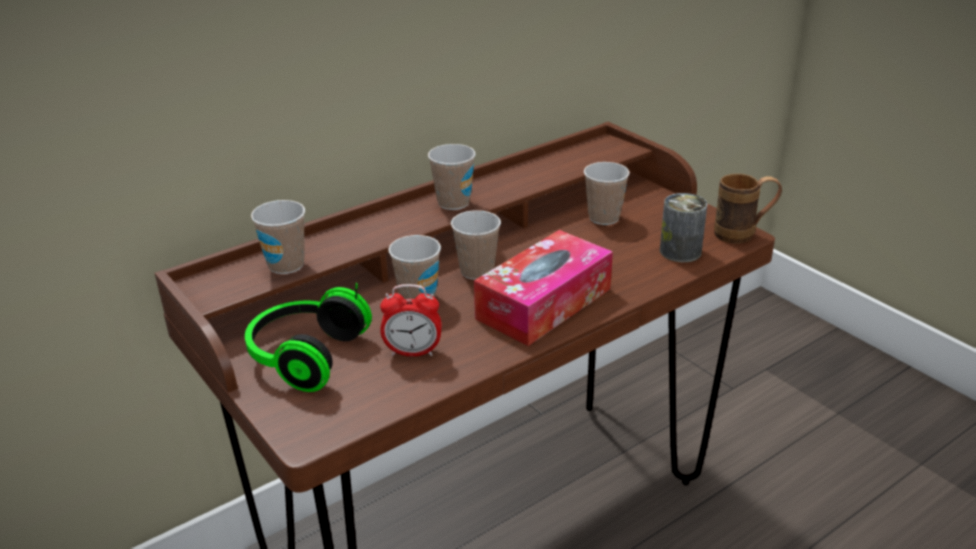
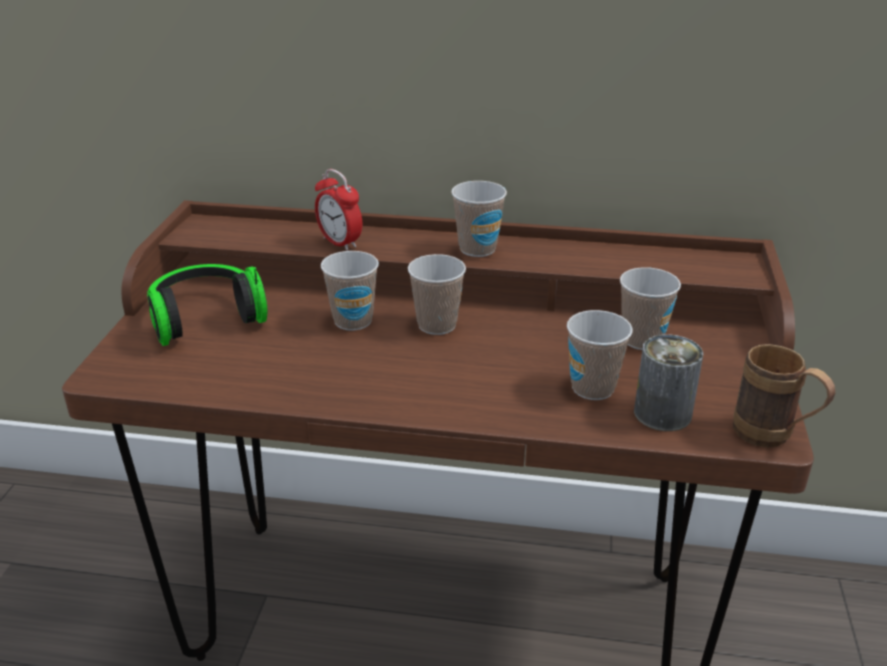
camera: 45 degrees right, 0 degrees up
(286, 265) = (269, 236): cup -> cup (592, 388)
(413, 352) = (272, 359): alarm clock -> alarm clock (340, 243)
(544, 303) = (439, 383): tissue box -> none

